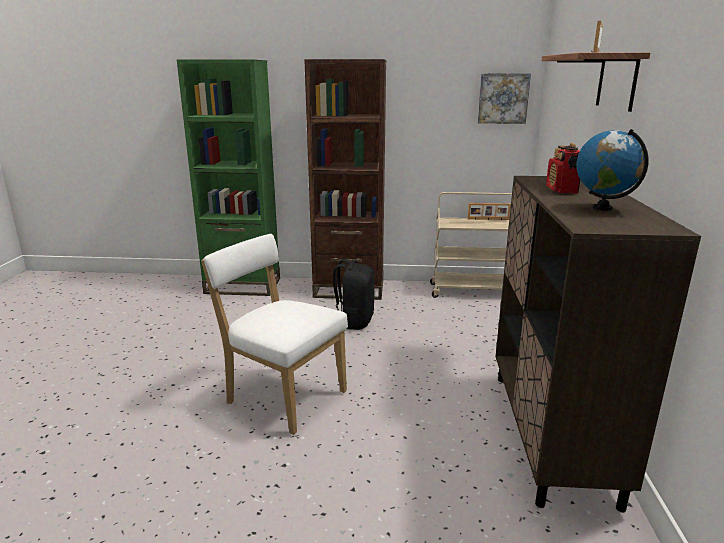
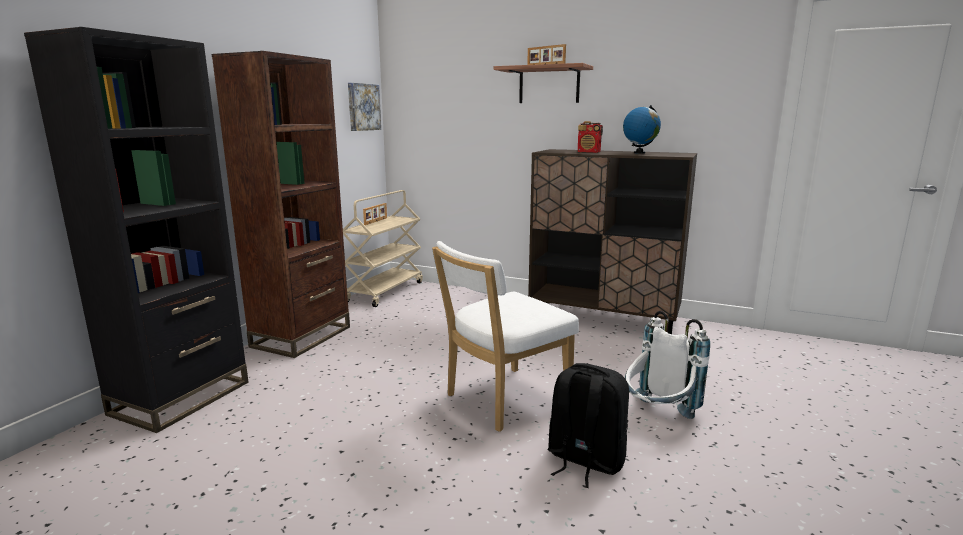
camera: 70 degrees left, 5 degrees down
(243, 286) = (181, 398): green bookcase -> black bookcase
(281, 501) = (658, 417): none -> white backpack
(354, 321) = (383, 346): black backpack -> black backpack (584, 460)

